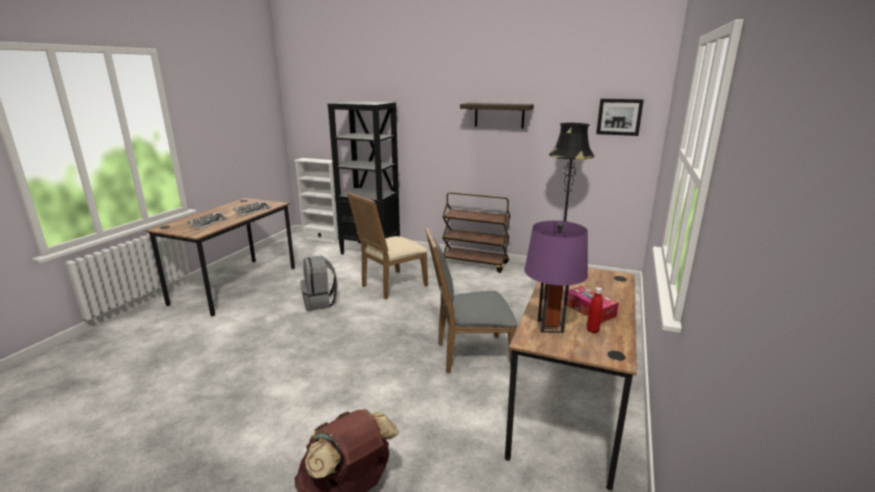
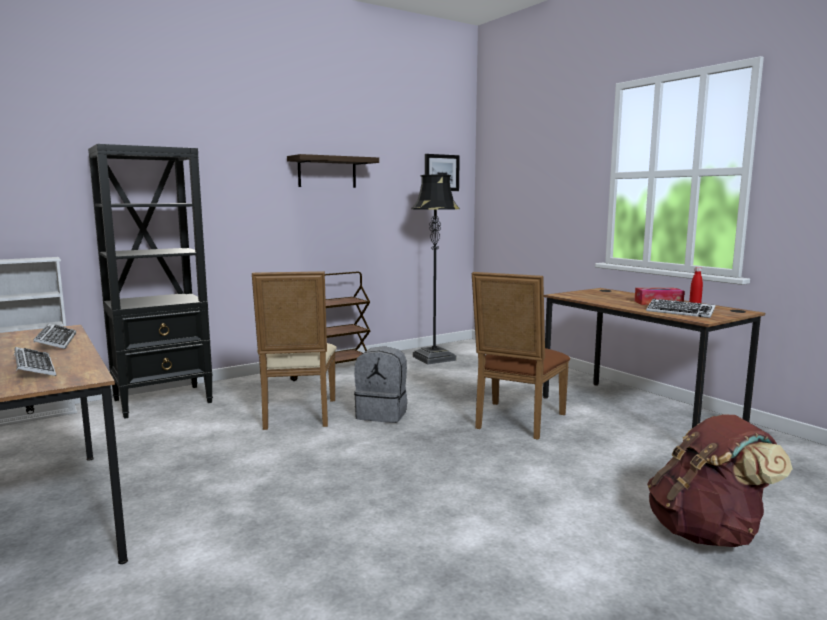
camera: 55 degrees left, 10 degrees down
(320, 302) = (258, 463): grey backpack -> grey backpack (382, 414)
(469, 355) = (516, 422): grey chair -> brown chair
(550, 326) = (680, 312): purple table lamp -> keyboard

